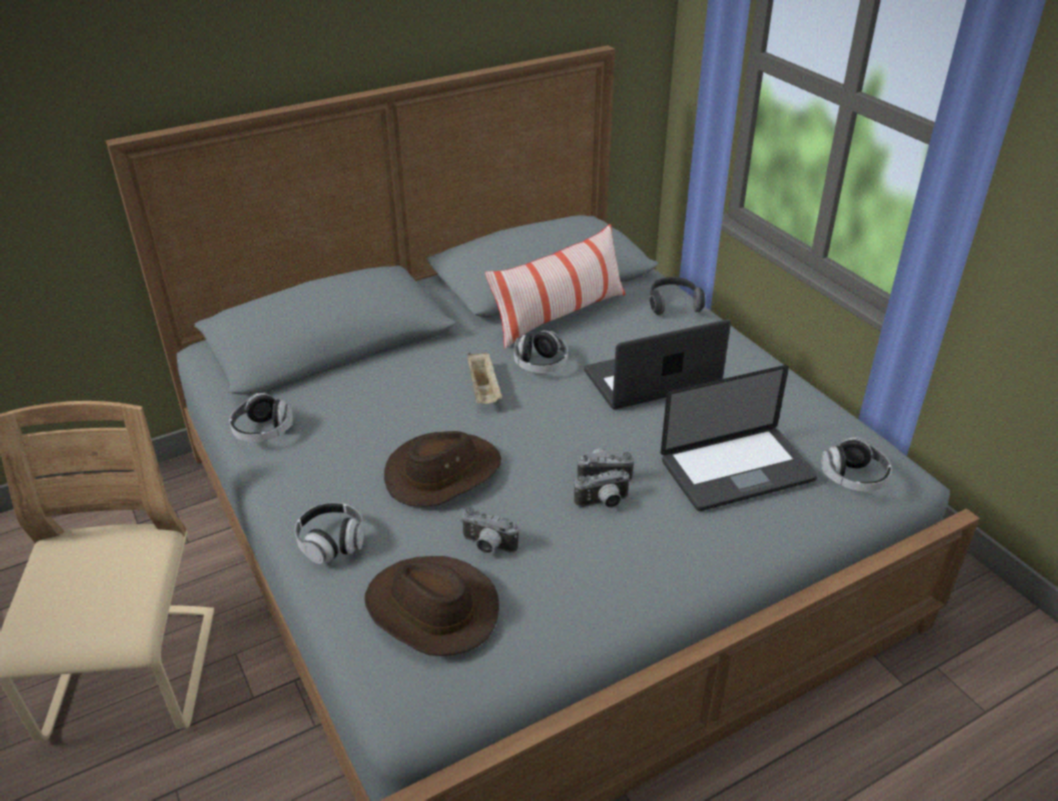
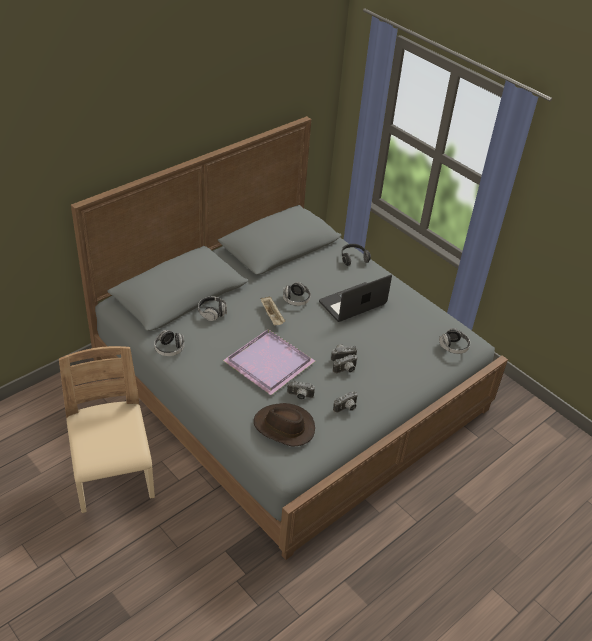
camera: 15 degrees left, 5 degrees up
(332, 543) = (227, 402): headphones -> headphones (212, 313)
(443, 473) = (267, 363): brown hat -> purple tray
(559, 316) = (297, 270): pillow -> none
(583, 584) = (346, 408): none -> camera
(737, 470) = (402, 348): laptop -> none

